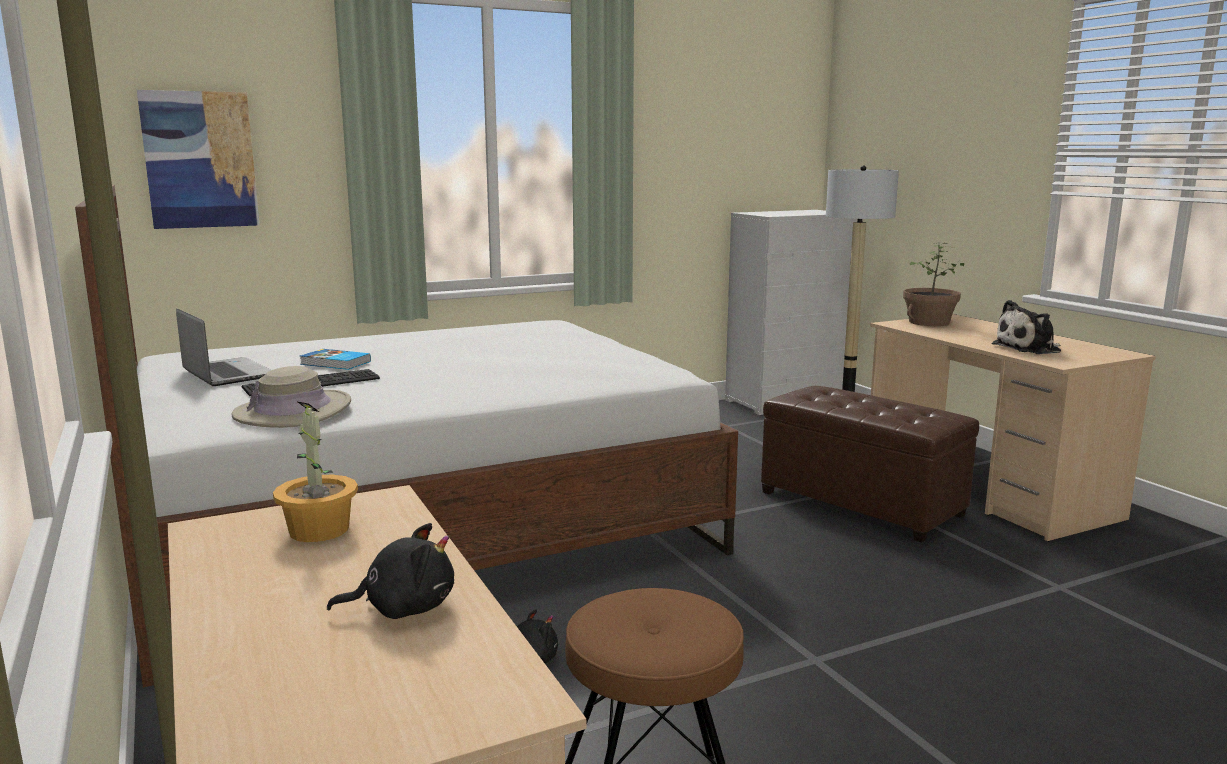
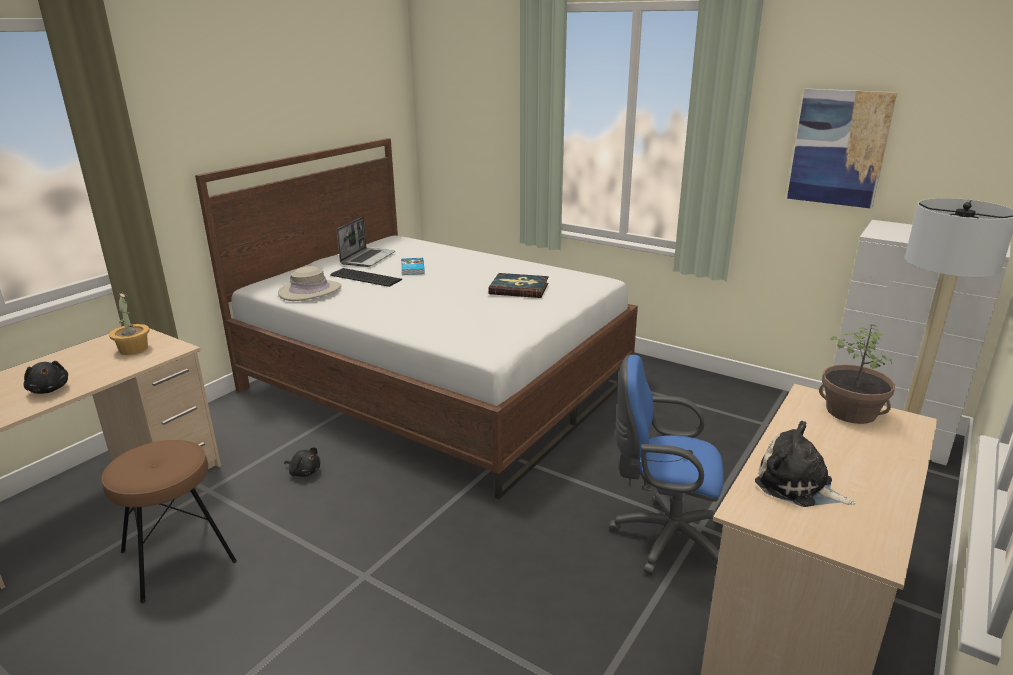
camera: 60 degrees right, 10 degrees up
(200, 160) = (456, 123): picture -> picture (839, 148)
(516, 342) = (519, 288): none -> book
(860, 504) = (664, 537): brown ottoman -> blue office chair

